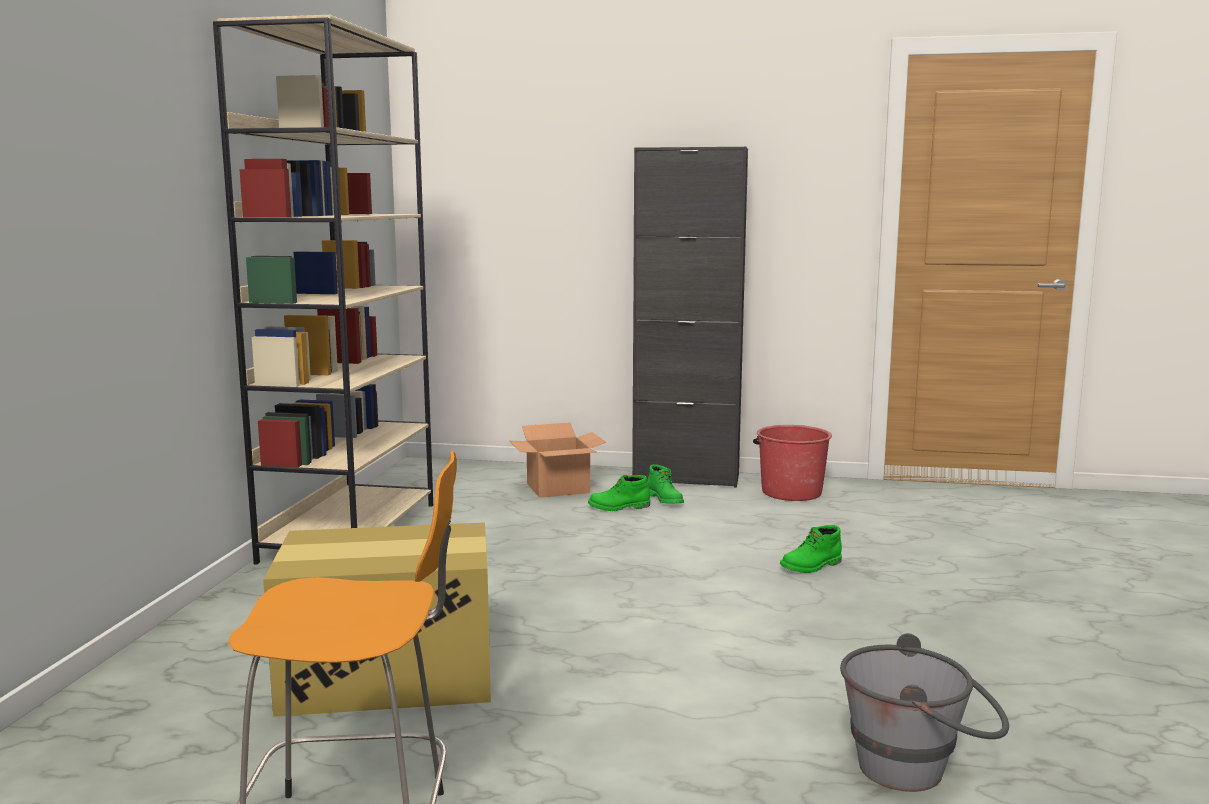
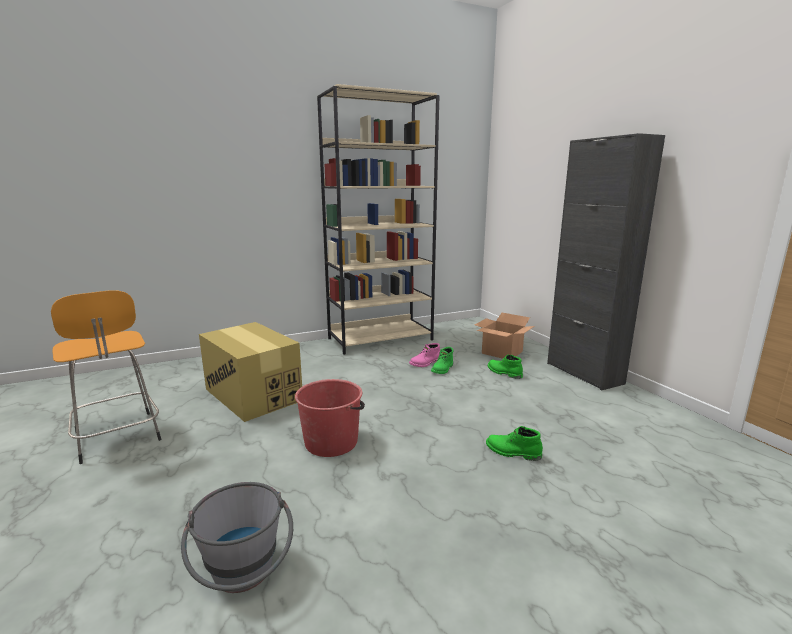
camera: 55 degrees right, 5 degrees up
(508, 533) = (425, 363): none -> pink boot
(665, 500) = (538, 379): green boot -> green boot (443, 369)
(791, 492) = (631, 408): red bucket -> red bucket (332, 442)

